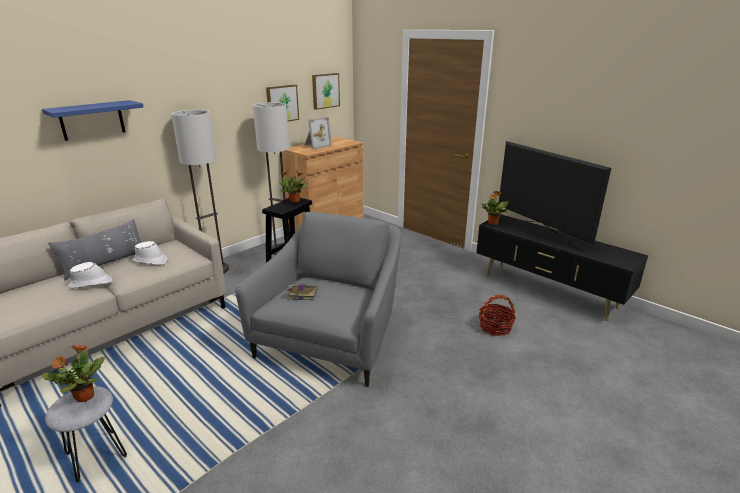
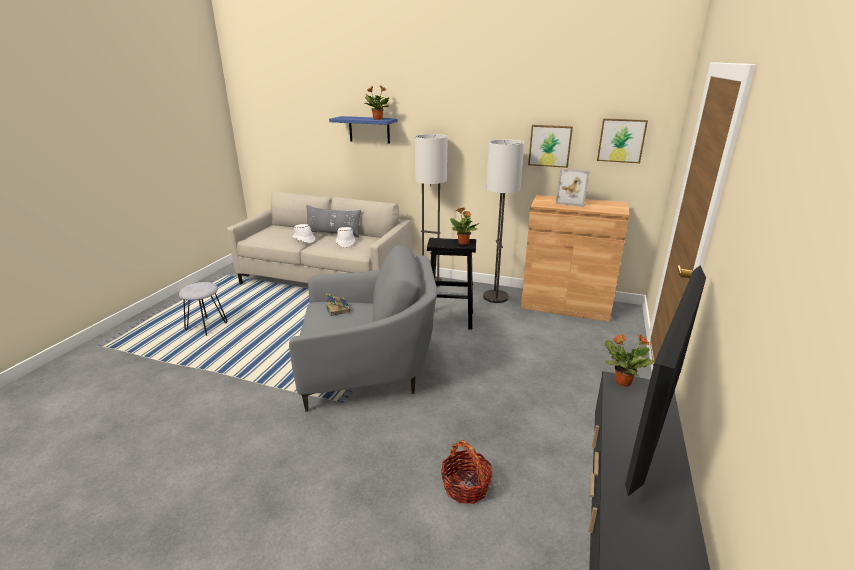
camera: 65 degrees right, 0 degrees up
(84, 397) = (202, 287): potted plant -> potted plant (377, 119)

